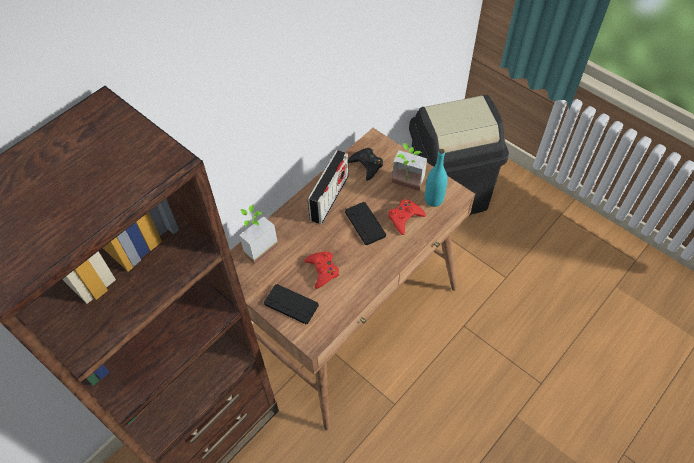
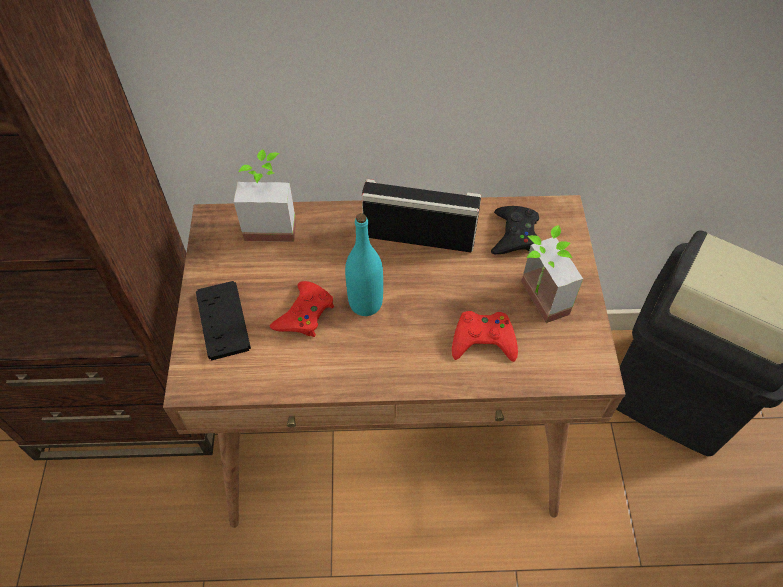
camera: 45 degrees right, 0 degrees up
(329, 198) = (419, 236): radio -> radio turned 150 degrees counterclockwise
(365, 224) = (423, 303): black game controller -> none
(433, 200) = (552, 351): turquoise bottle -> turquoise bottle (365, 303)

